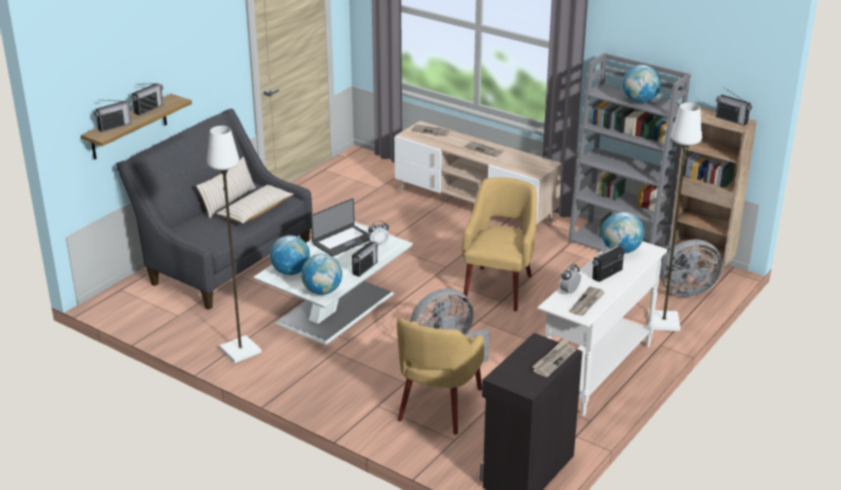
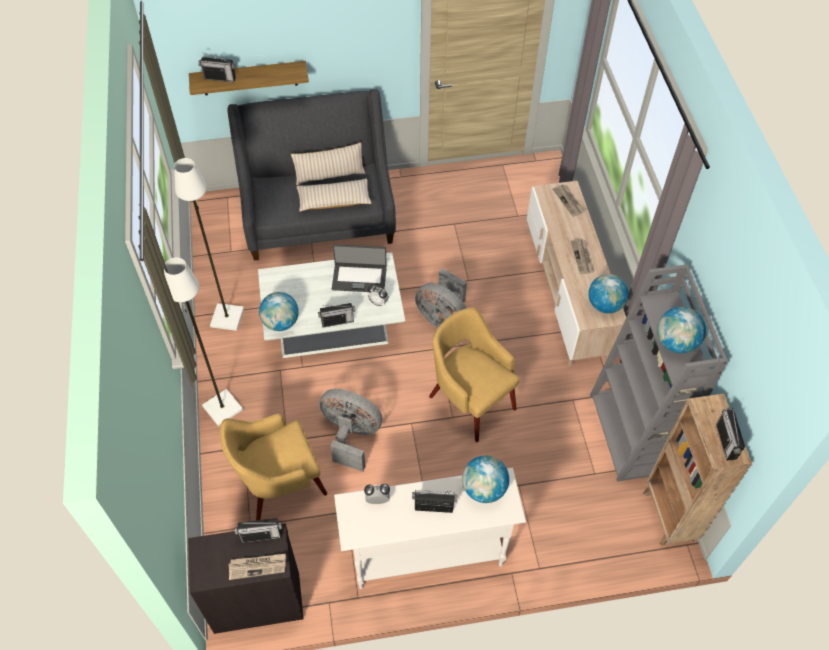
camera: 45 degrees right, 25 degrees up
(149, 109) = (266, 71): radio -> radio (261, 535)
(291, 272) = (286, 284): globe -> globe (605, 305)
(499, 287) = (470, 400): yellow armchair -> yellow armchair turned 105 degrees counterclockwise
(587, 303) = (373, 525): newspaper -> none
(664, 322) = (549, 551): white floor lamp -> white floor lamp (222, 409)
(682, 290) = (613, 530): grey fan -> grey fan (443, 319)

